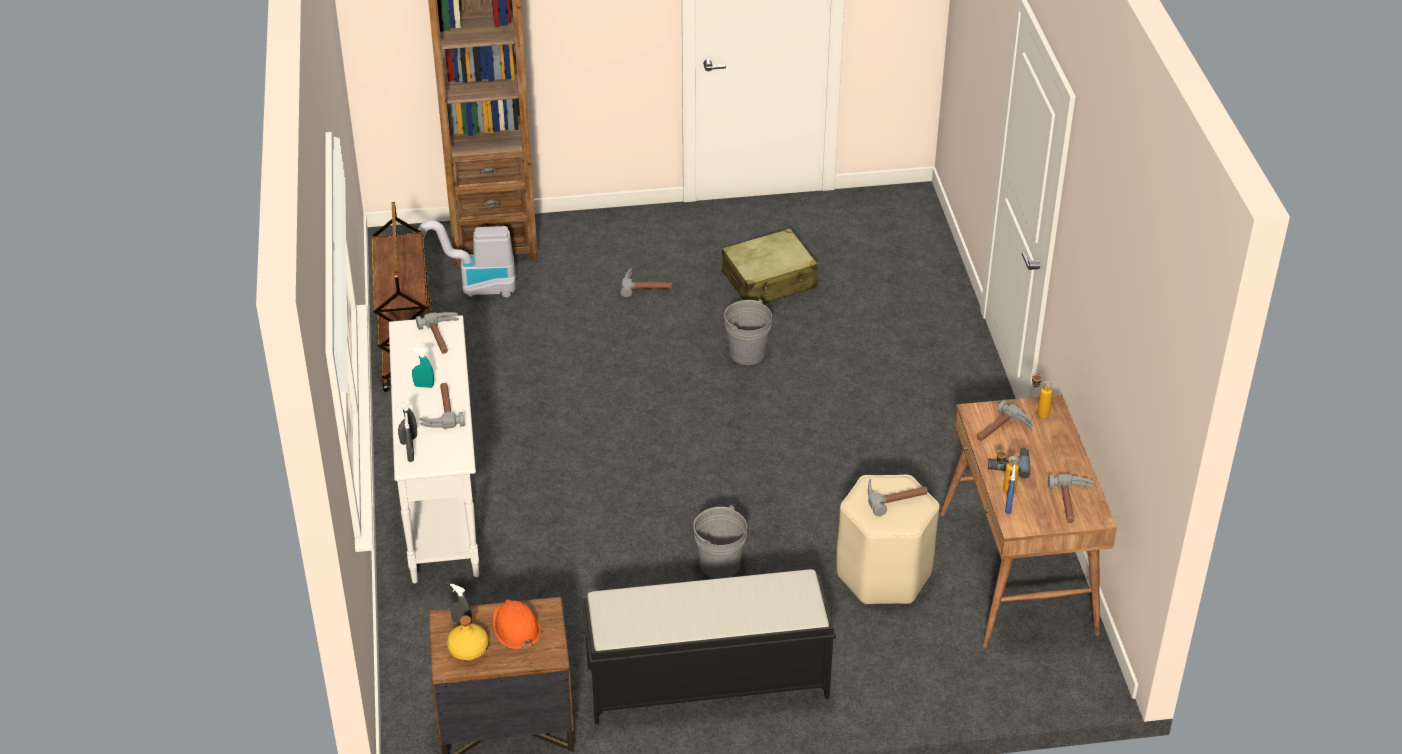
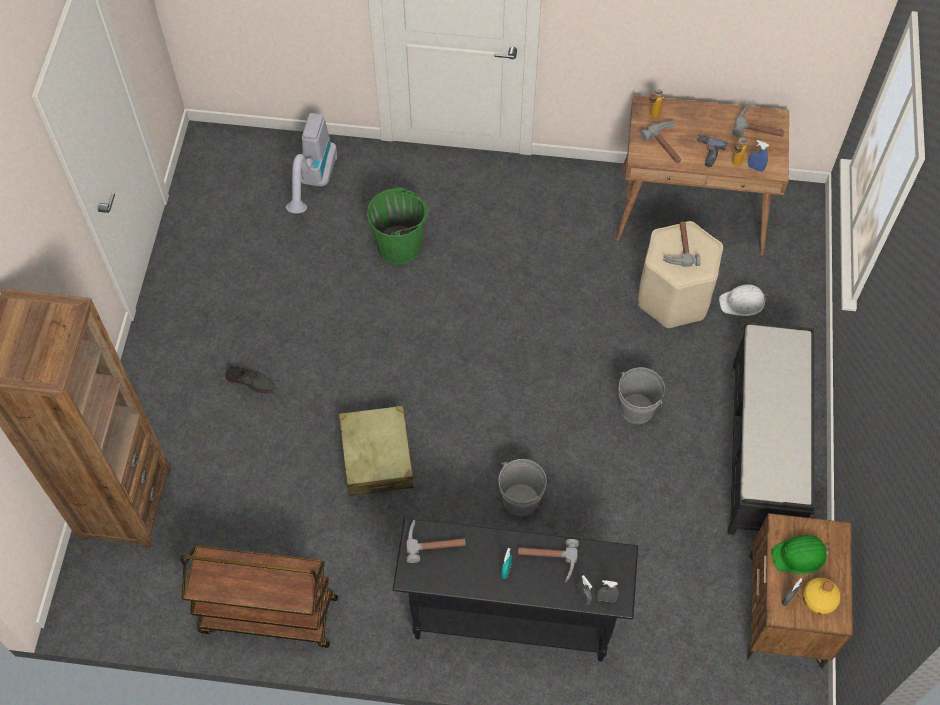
camera: 75 degrees left, 20 degrees up
(442, 508) = (511, 619): white console table -> black console table
(469, 288) = (191, 540): vacuum cleaner -> vacuum cleaner (313, 183)
(515, 628) = (800, 556): orange hard hat -> green hard hat
(646, 286) = (251, 381): hammer -> grey shoe
(747, 353) = (377, 323): grey bucket -> grey bucket (520, 500)
(769, 280) = (281, 280): beige suitcase -> beige suitcase (377, 457)
(850, 350) = (399, 246): none -> green bucket
(904, 637) = (742, 302): none -> white hard hat

